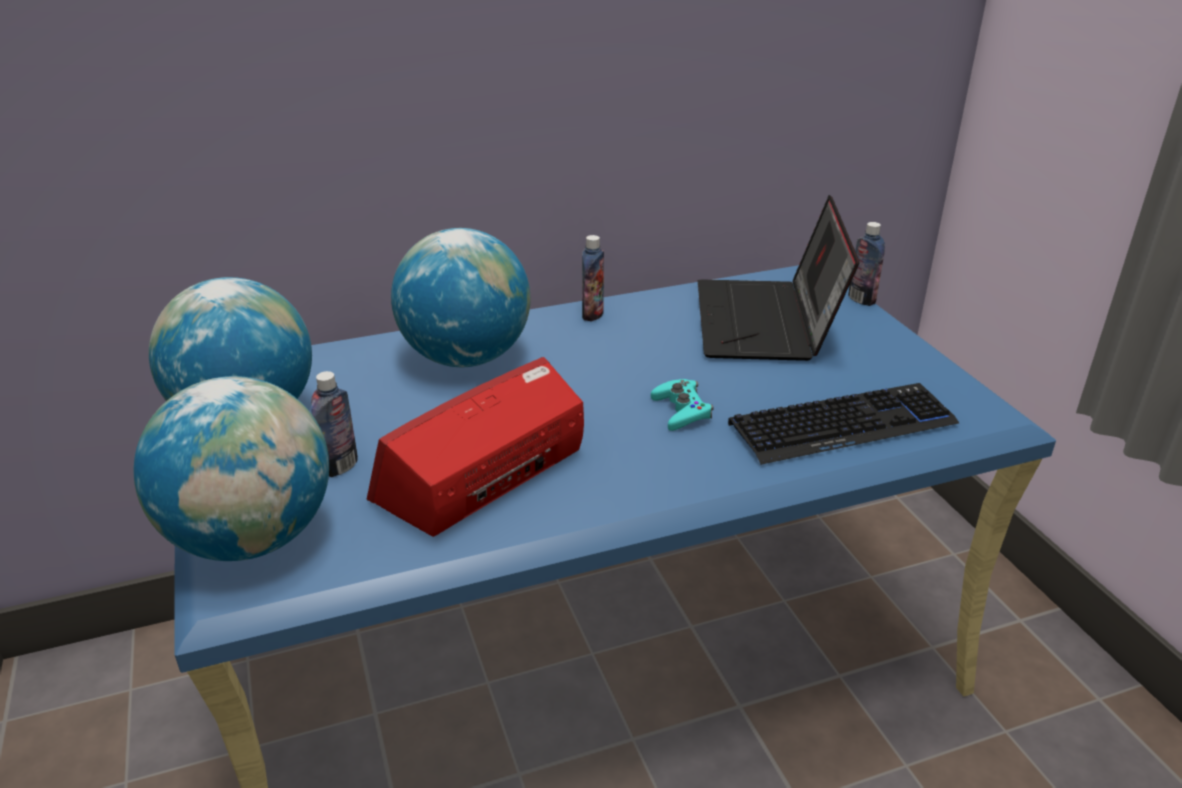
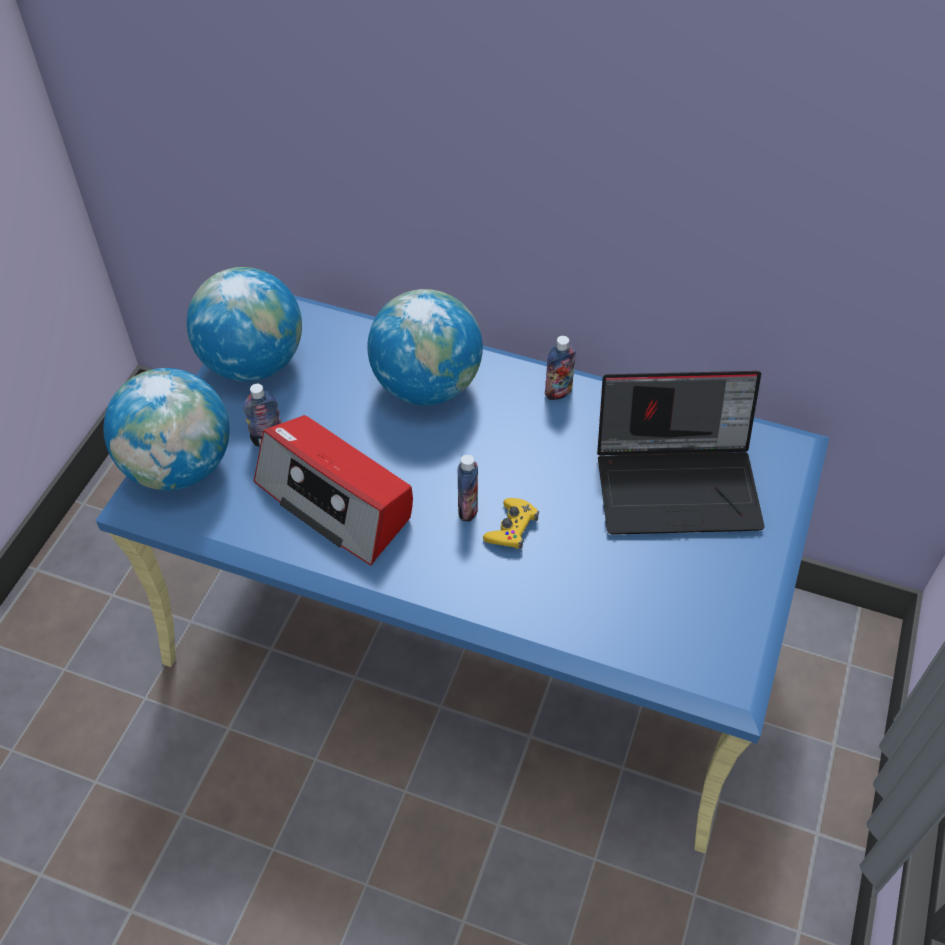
camera: 40 degrees right, 20 degrees up
(484, 475) = (336, 501): radio -> radio turned 135 degrees counterclockwise
(681, 411) = (511, 528): turquoise game controller -> yellow game controller
(767, 323) = (678, 482): laptop -> laptop turned 135 degrees counterclockwise
(842, 425) = (605, 615): keyboard -> none
(861, 299) = (792, 504): bottle -> bottle (467, 509)

